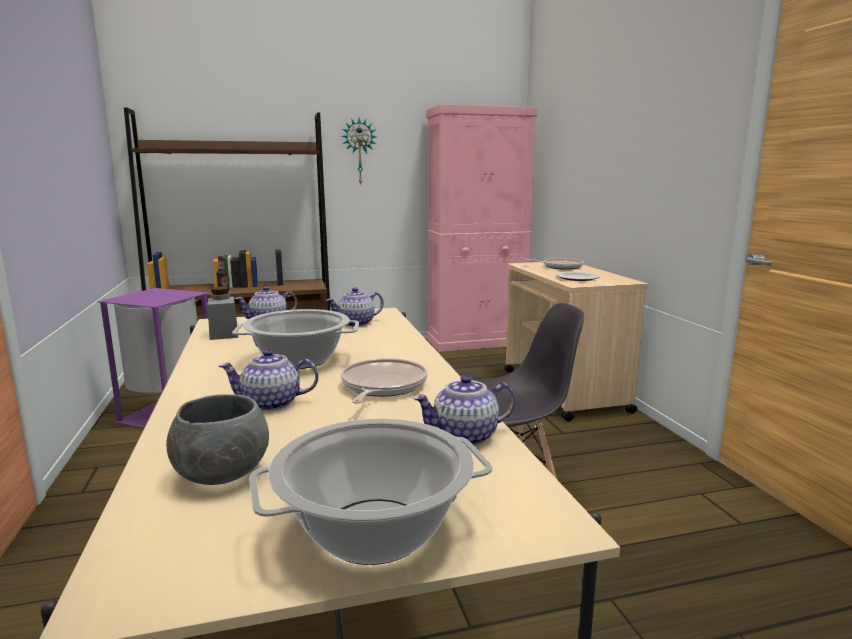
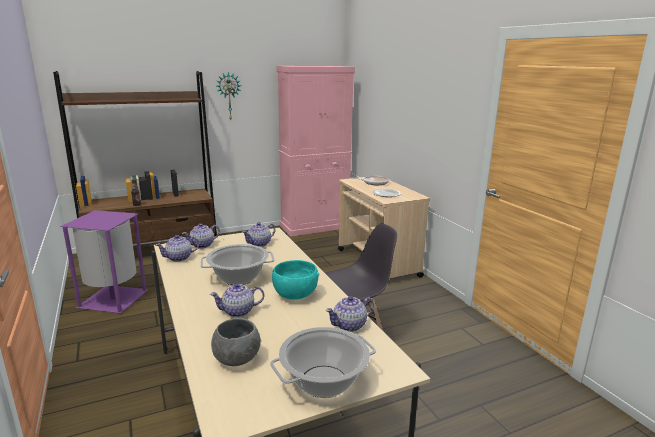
camera: 10 degrees left, 5 degrees up
(224, 334) = (179, 258): grey jar -> teapot
(382, 386) = (295, 295): frying pan -> turquoise bowl

